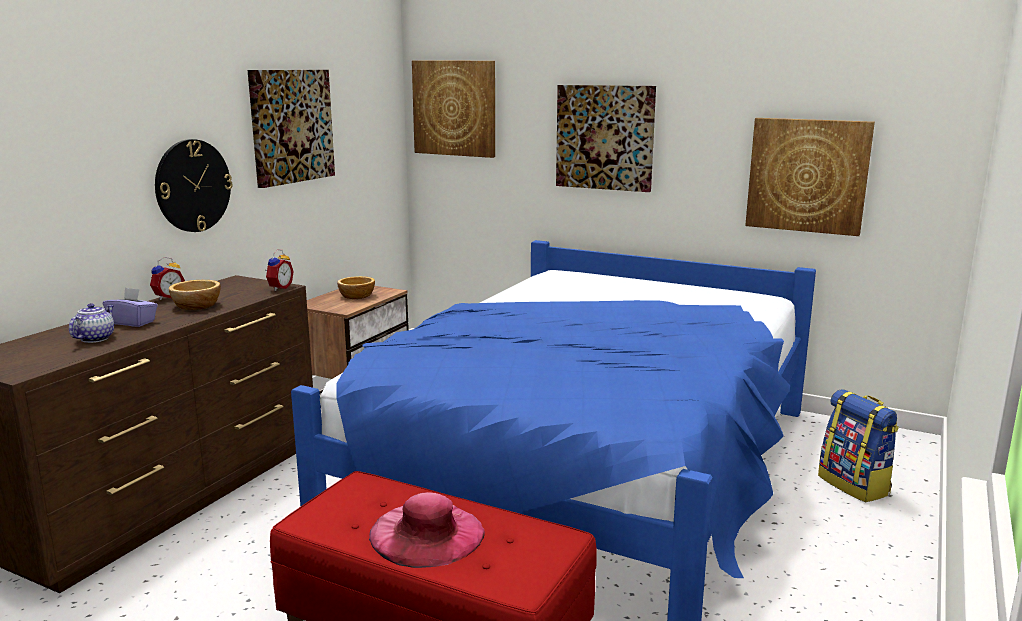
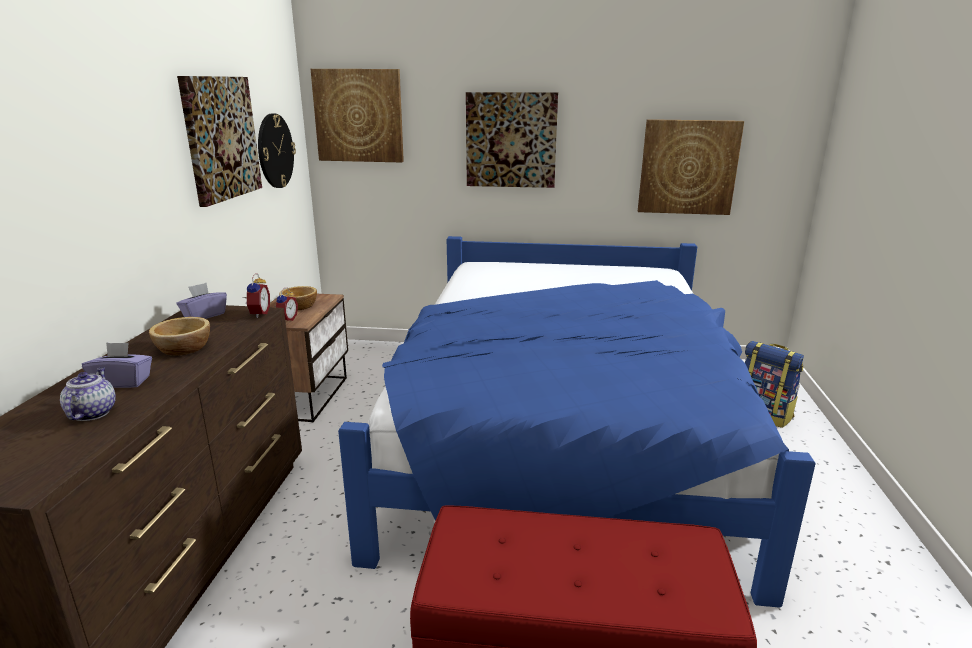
camera: 20 degrees left, 5 degrees up
(168, 297) = (136, 341): alarm clock -> alarm clock (286, 320)
(193, 186) = (141, 211): wall clock -> wall clock (275, 151)
(236, 285) = (204, 315): none -> purple tissue box
(427, 533) = (577, 567): pink hat -> none

